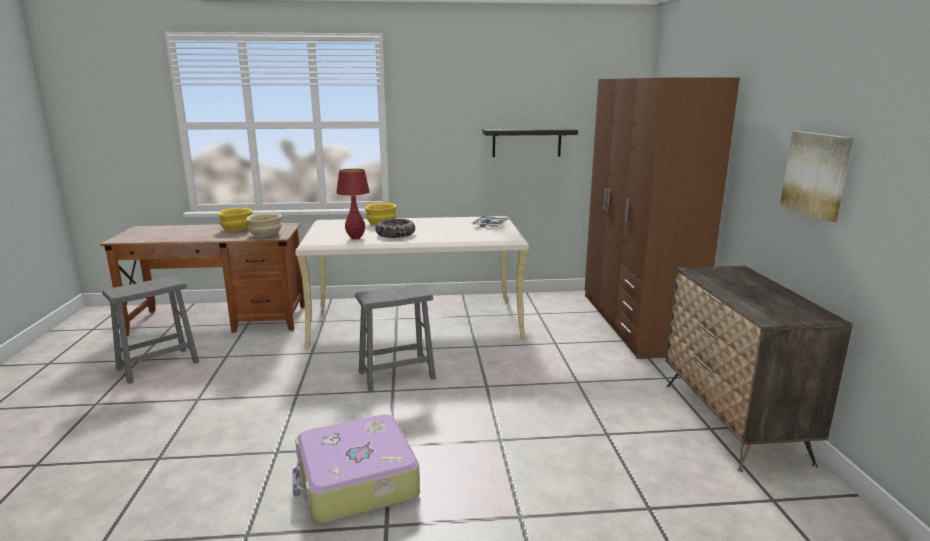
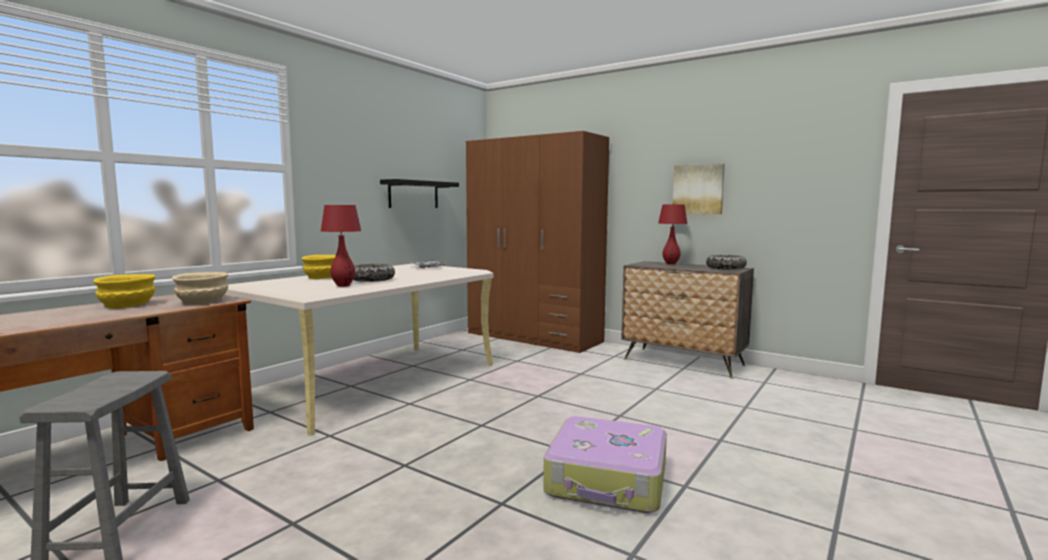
camera: 50 degrees left, 10 degrees down
(396, 375) = (458, 416): grey stool -> none
(752, 281) = (671, 264): none -> red table lamp
(794, 311) = (725, 268): none -> bowl

